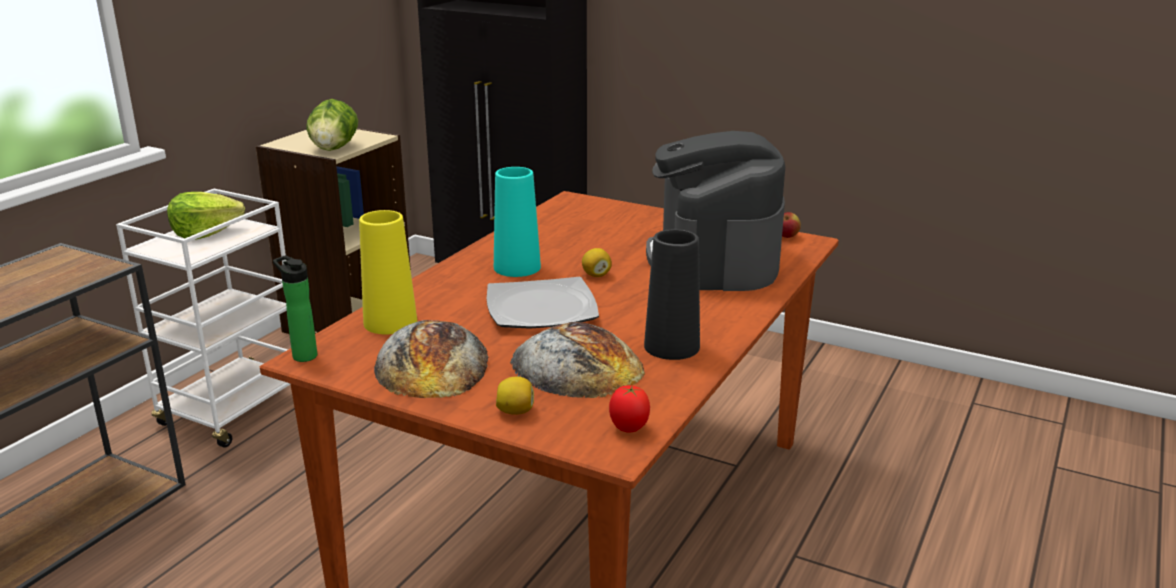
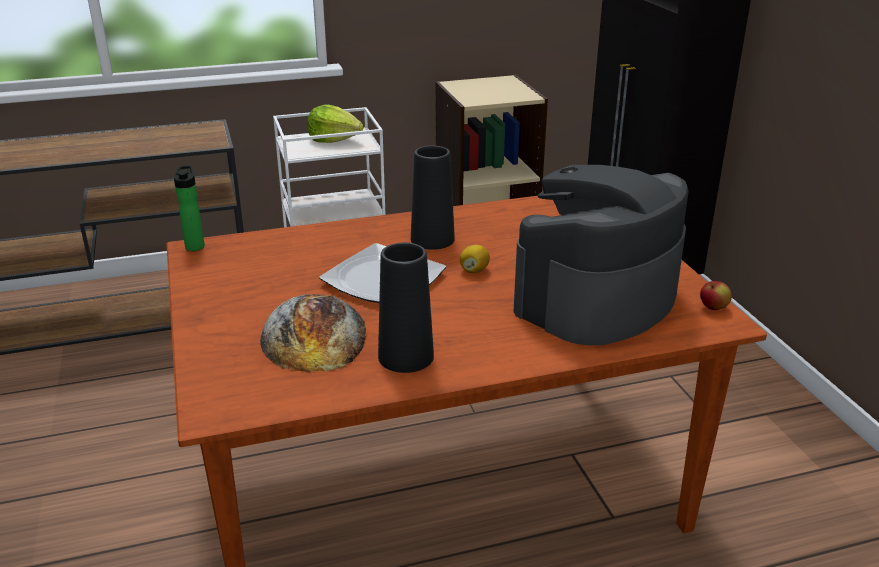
camera: 45 degrees right, 5 degrees up
(334, 149) = (479, 98): lettuce -> none
(390, 322) = (278, 245): yellow vase -> none
(433, 364) = (242, 287): bread -> none
(515, 411) = (217, 347): lemon -> none
(517, 267) = (432, 239): turquoise vase -> black vase
(629, 429) = (249, 402): tomato -> none

